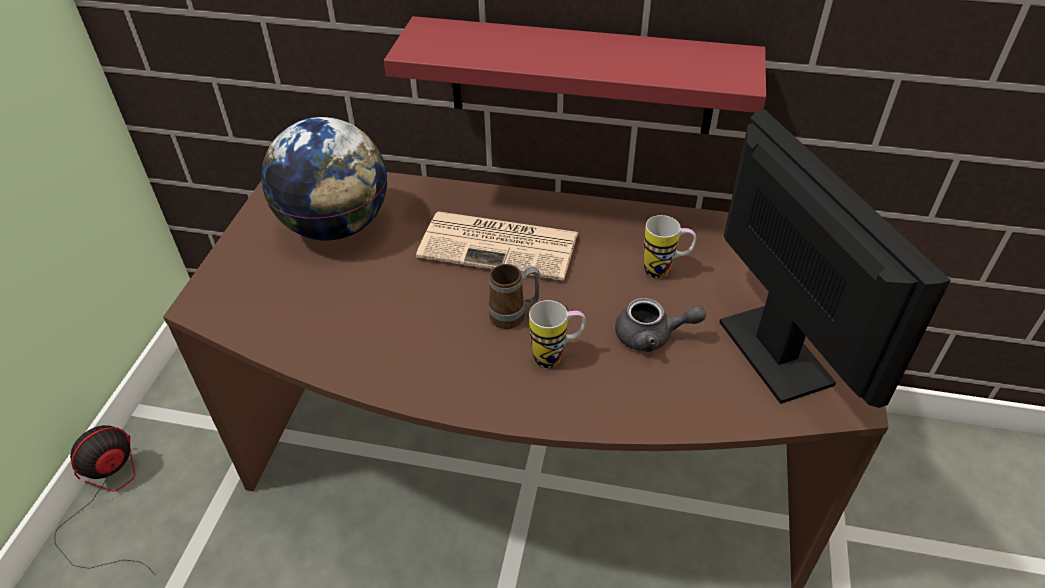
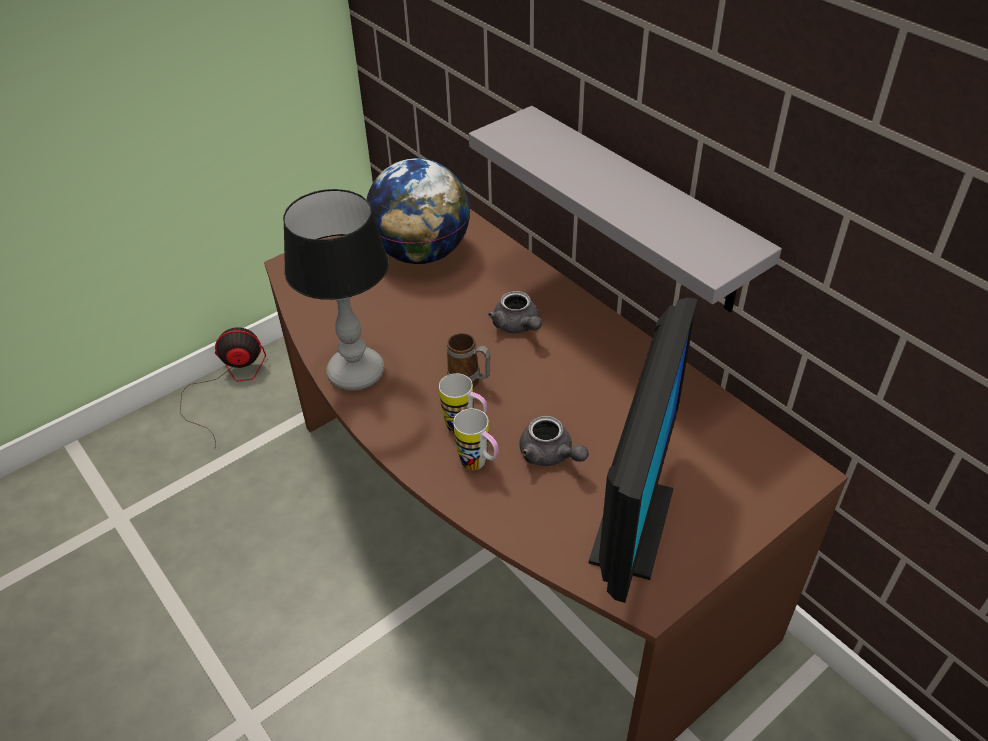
camera: 40 degrees right, 0 degrees up
(394, 369) = (355, 373): none -> table lamp
(501, 245) = (518, 326): newspaper -> grey teapot
(580, 76) = (639, 210): red shelf -> grey shelf
(665, 270) = (620, 413): mug -> mug (479, 465)

